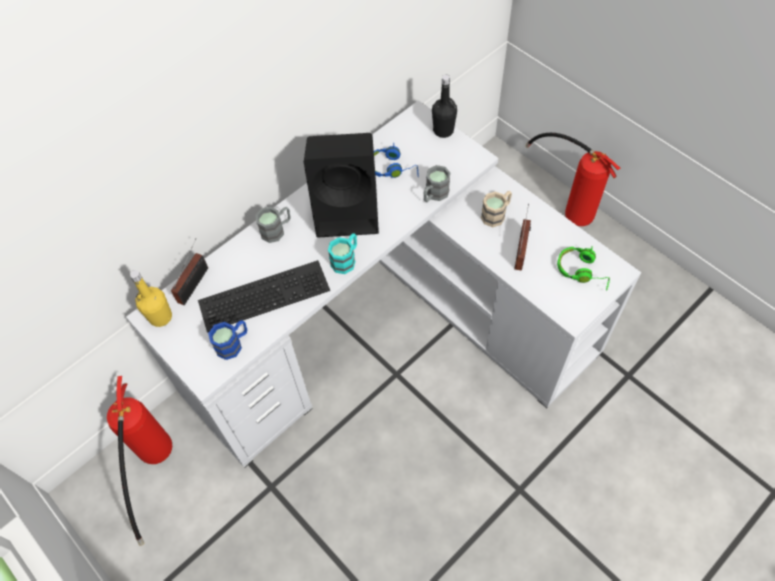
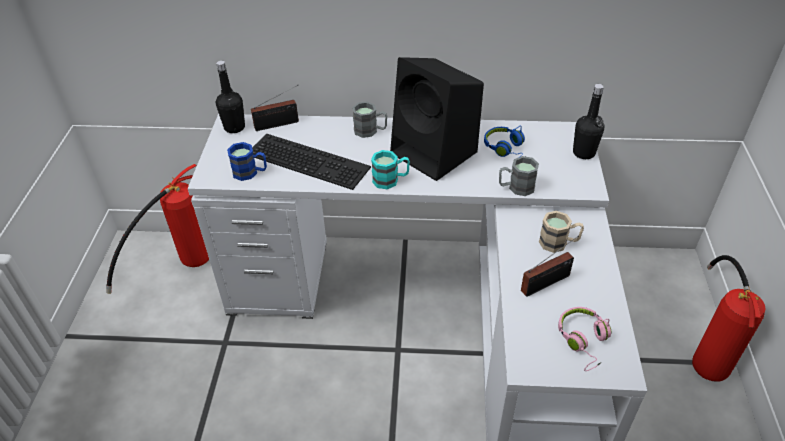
camera: 45 degrees right, 15 degrees down
(160, 317) = (234, 127): yellow bottle -> black bottle
(582, 271) = (584, 341): green headphones -> pink headphones

